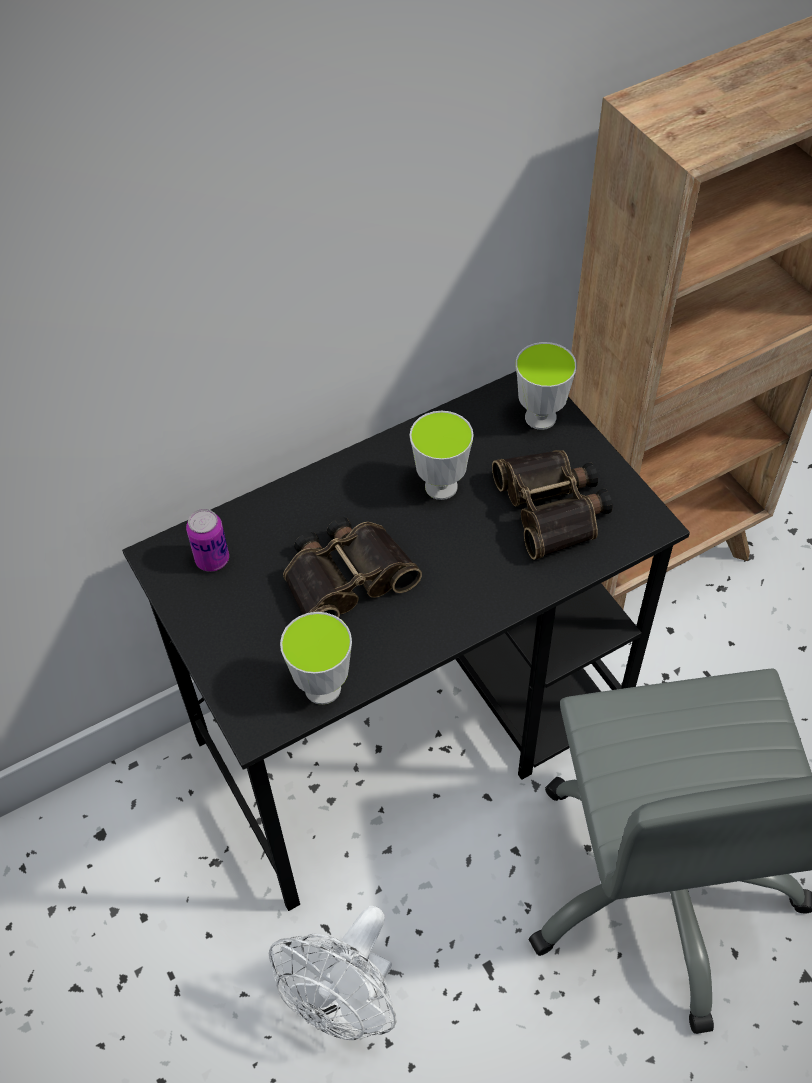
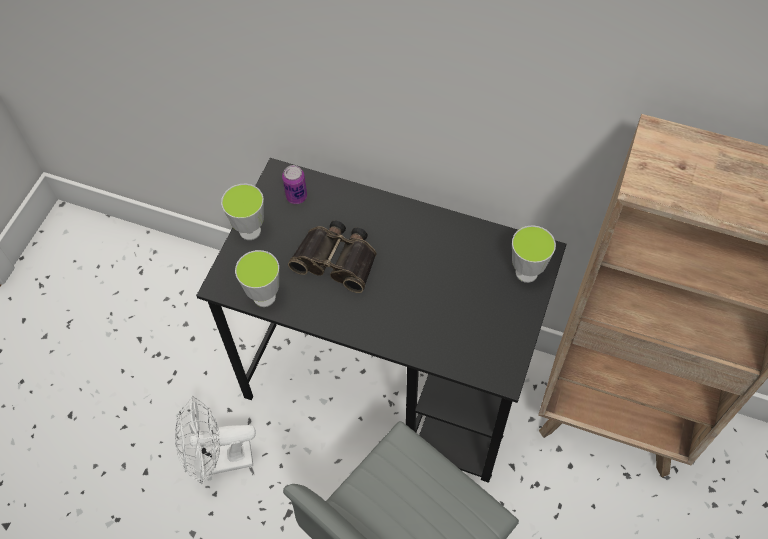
camera: 50 degrees right, 5 degrees up
(441, 486) = (433, 260): cup -> cup (250, 231)
(553, 508) = (469, 321): binoculars -> none

